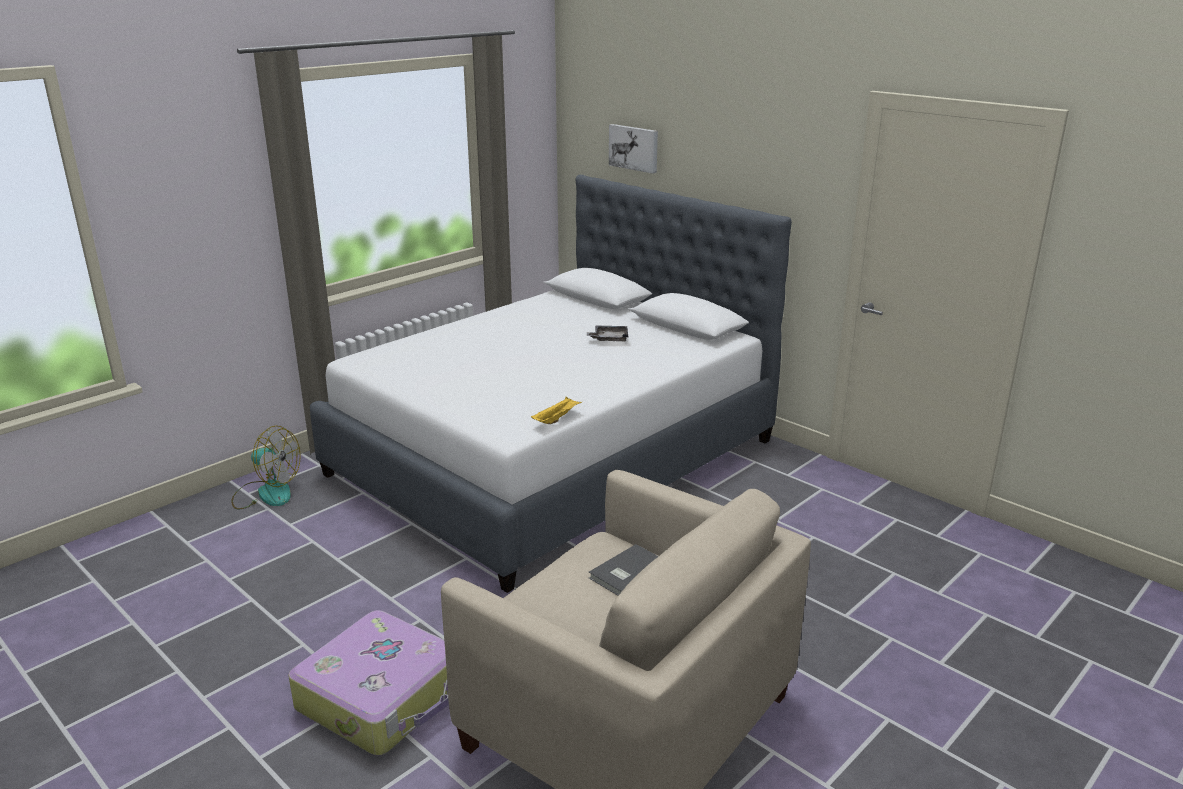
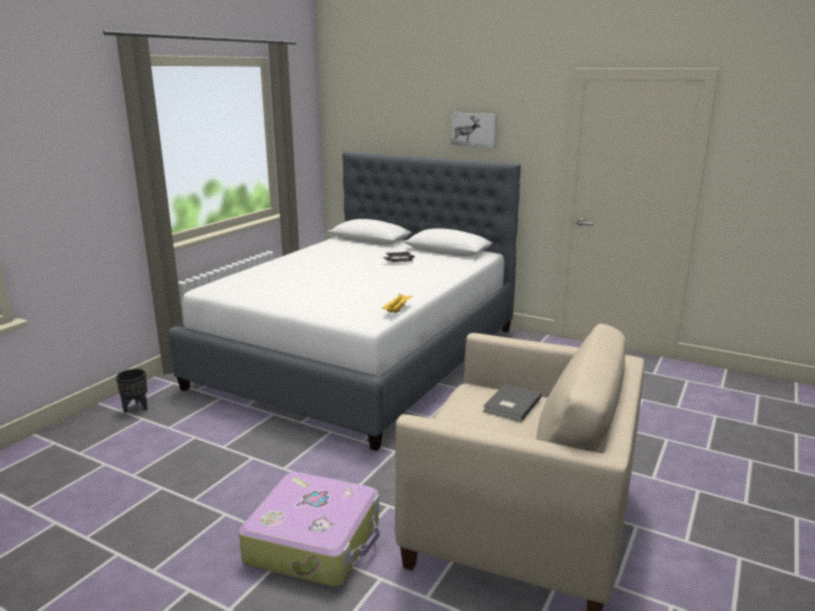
camera: 15 degrees left, 5 degrees down
(266, 493) = (136, 408): fan -> black planter
(634, 148) = (388, 128): picture -> picture (474, 129)

